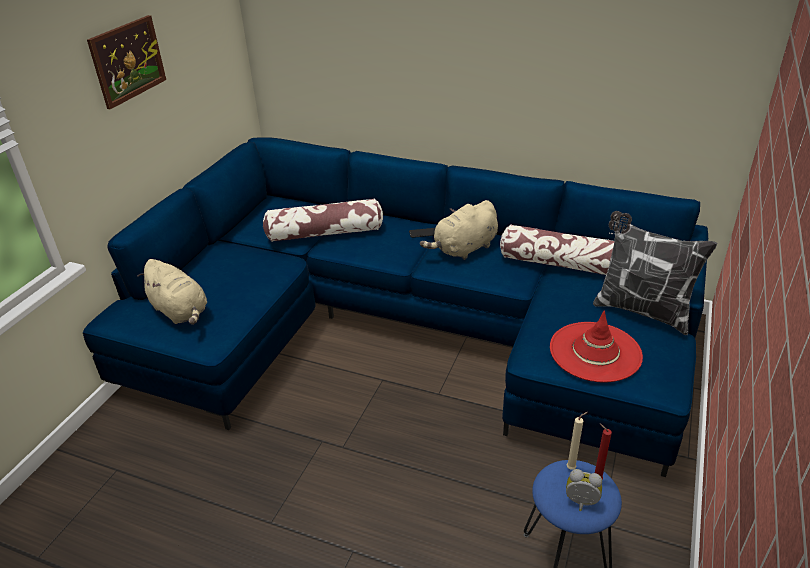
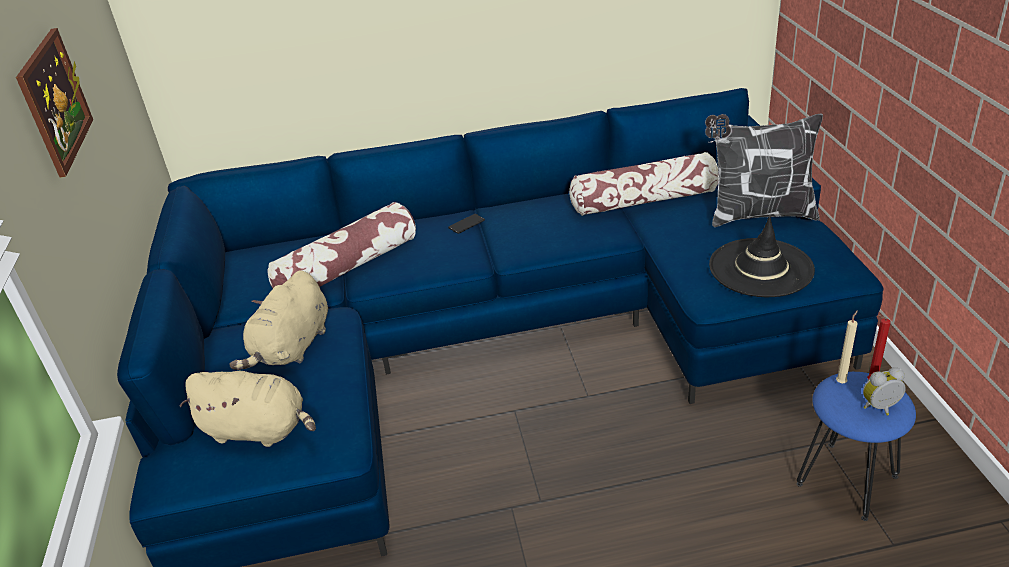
camera: 30 degrees left, 0 degrees up
(464, 249) = (529, 224): beige plush toy -> beige plush toy (292, 348)
(595, 352) = (761, 268): red hat -> black hat

